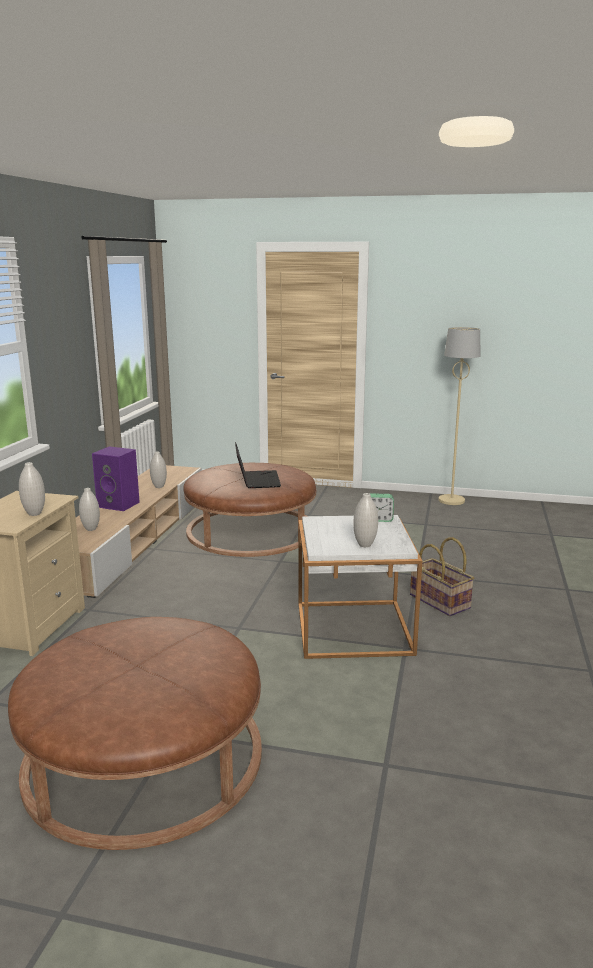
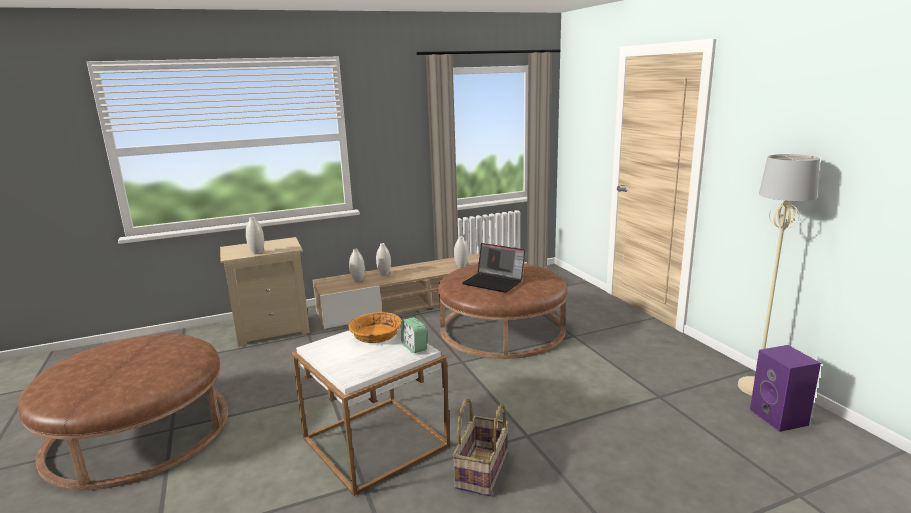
camera: 55 degrees right, 0 degrees up
(119, 504) = (410, 270): purple speaker -> purple speaker (780, 418)
(257, 480) = (494, 282): laptop -> laptop turned 75 degrees clockwise
(335, 526) = (375, 336): none -> orange bowl
(365, 545) = (341, 360): white vase -> white vase (384, 274)

